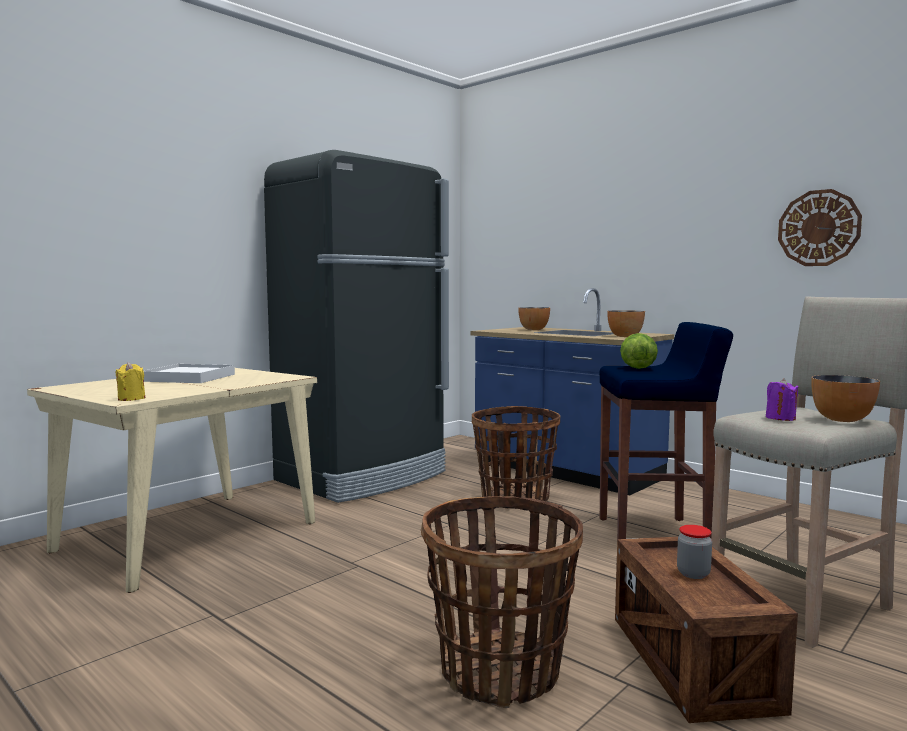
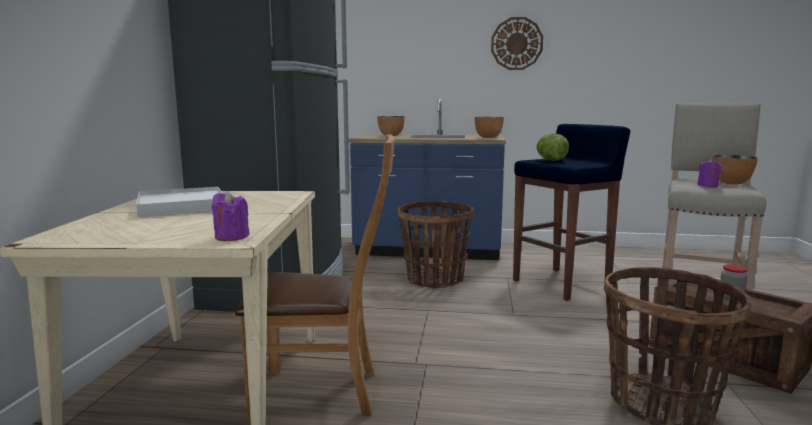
camera: 35 degrees left, 5 degrees up
(131, 399) = (231, 237): yellow candle -> purple candle
(249, 561) = (325, 392): none -> brown chair
(818, 228) = (605, 56): wall clock -> wall clock (516, 43)

